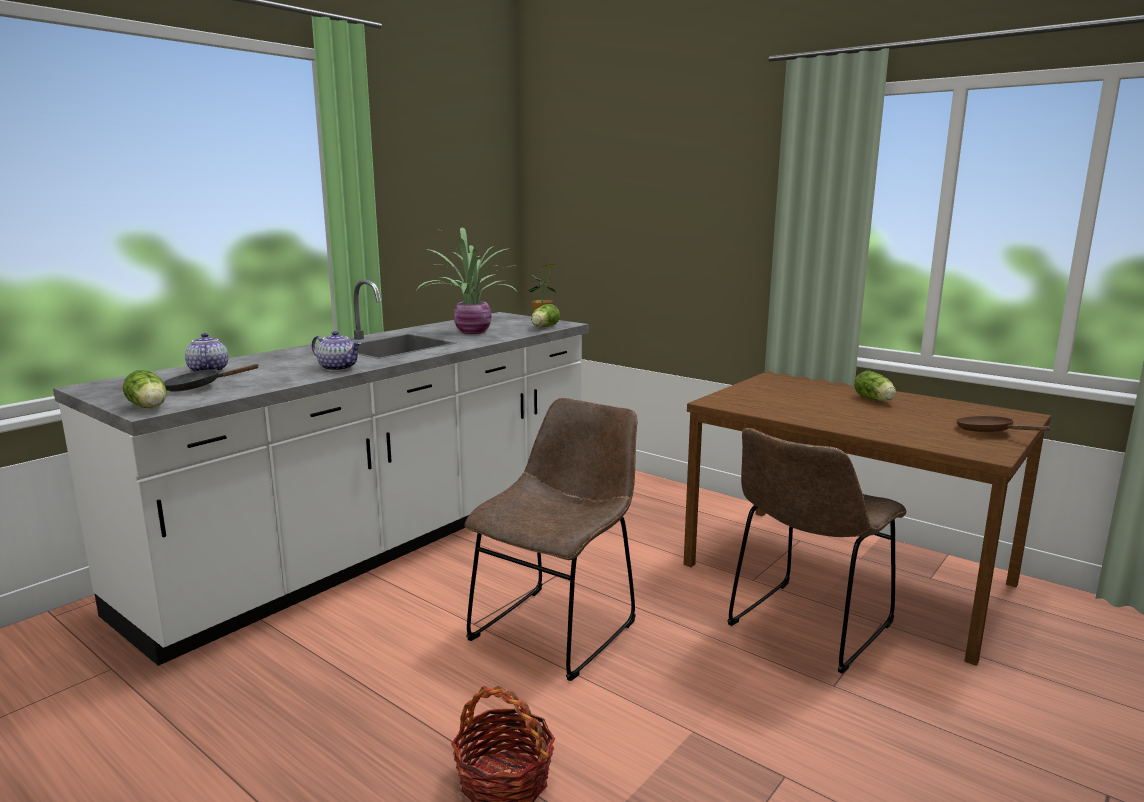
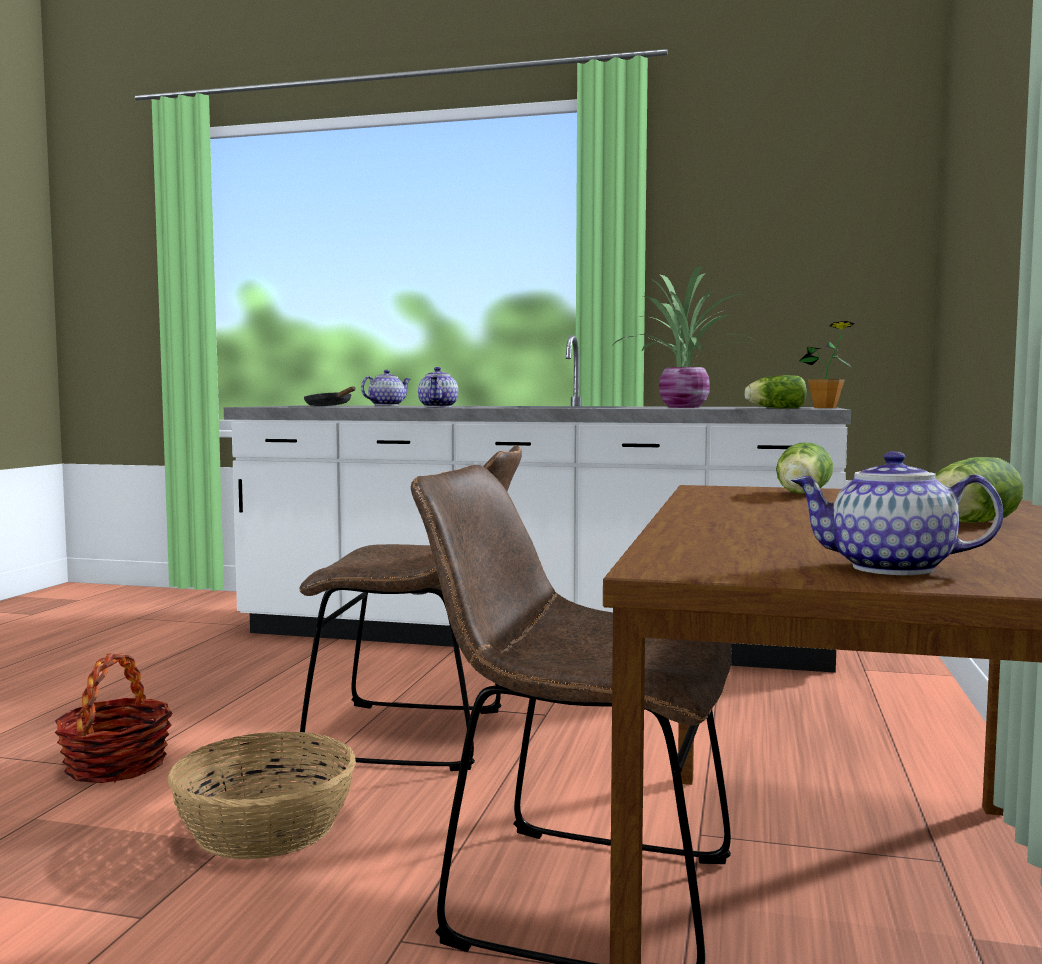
camera: 65 degrees right, 10 degrees down
(149, 407) = (262, 406): lettuce -> lettuce (801, 494)
(676, 712) = (266, 827): none -> basket
(989, 432) = (890, 568): brown frying pan -> teapot

